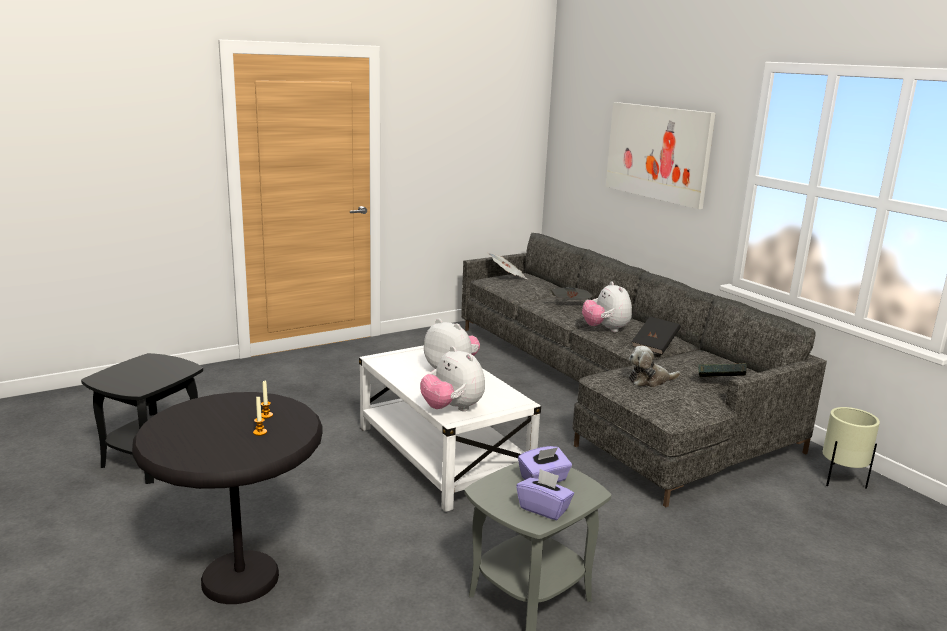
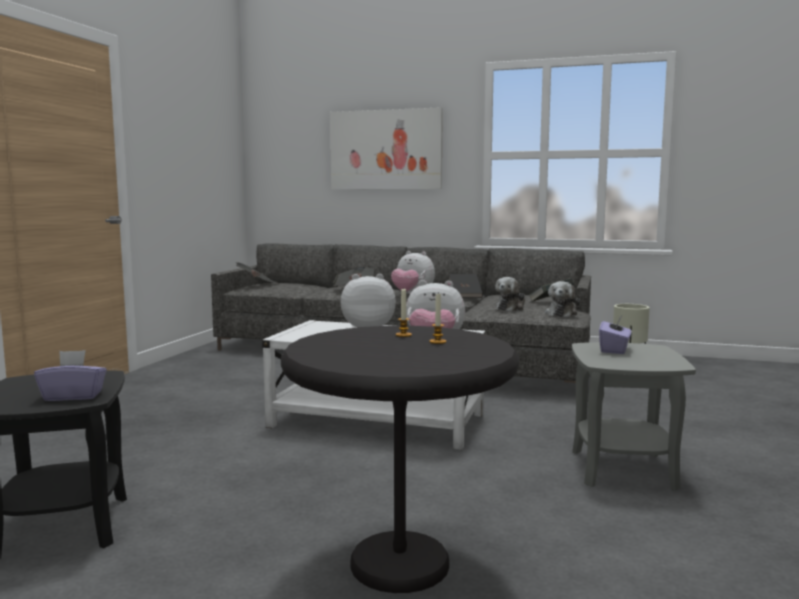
camera: 40 degrees left, 10 degrees down
(544, 509) = (659, 359): purple tissue box -> purple tissue box (73, 396)
(681, 406) = (561, 313): none -> plush toy

